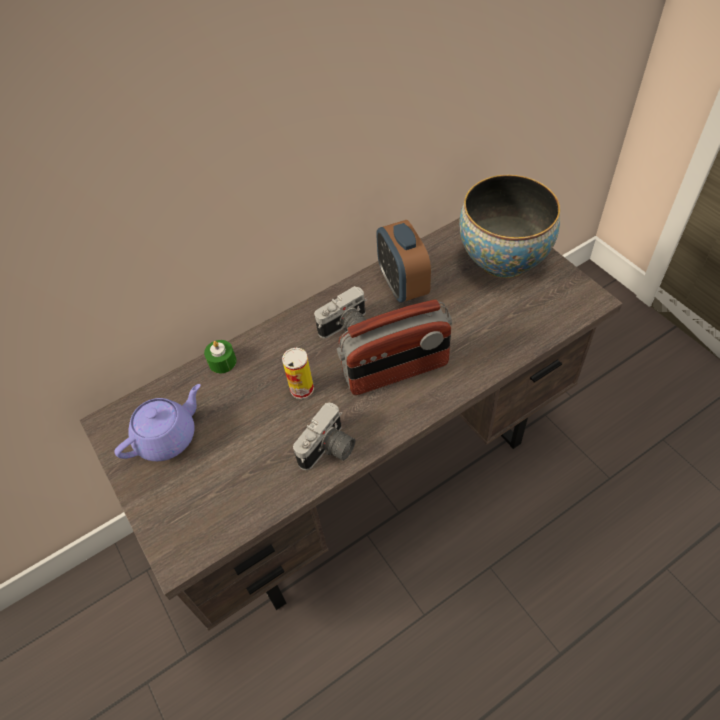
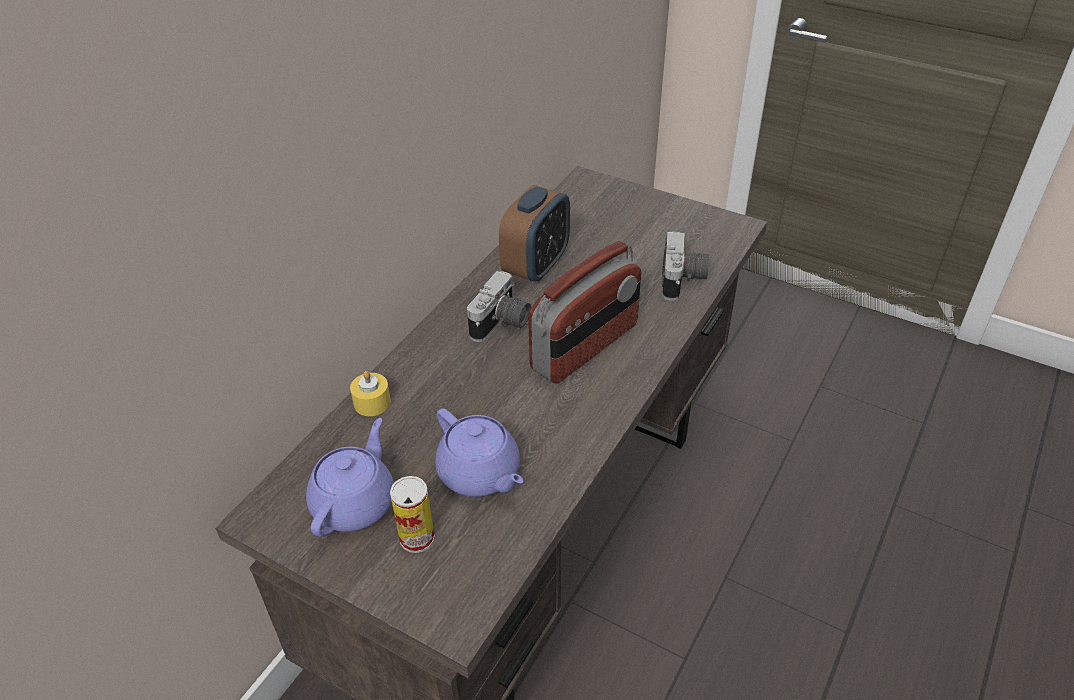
camera: 30 degrees left, 10 degrees down
(222, 362) = (372, 402): green candle -> yellow candle
(259, 449) = (480, 474): none -> purple teapot
(302, 389) = (490, 398): can -> can (417, 538)
(329, 450) = (564, 446): camera -> camera (683, 280)
(403, 285) = (536, 266): alarm clock -> alarm clock turned 105 degrees counterclockwise
(503, 260) = (627, 216): bowl -> none

